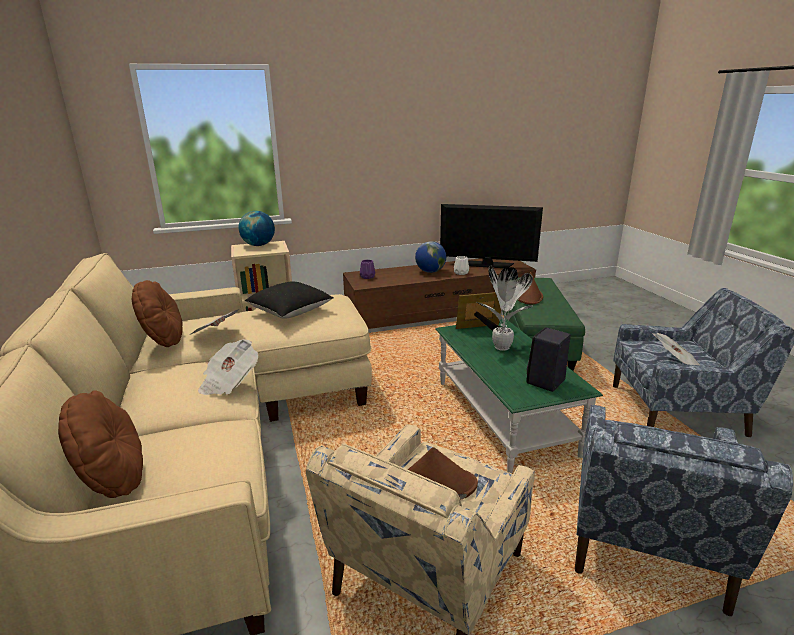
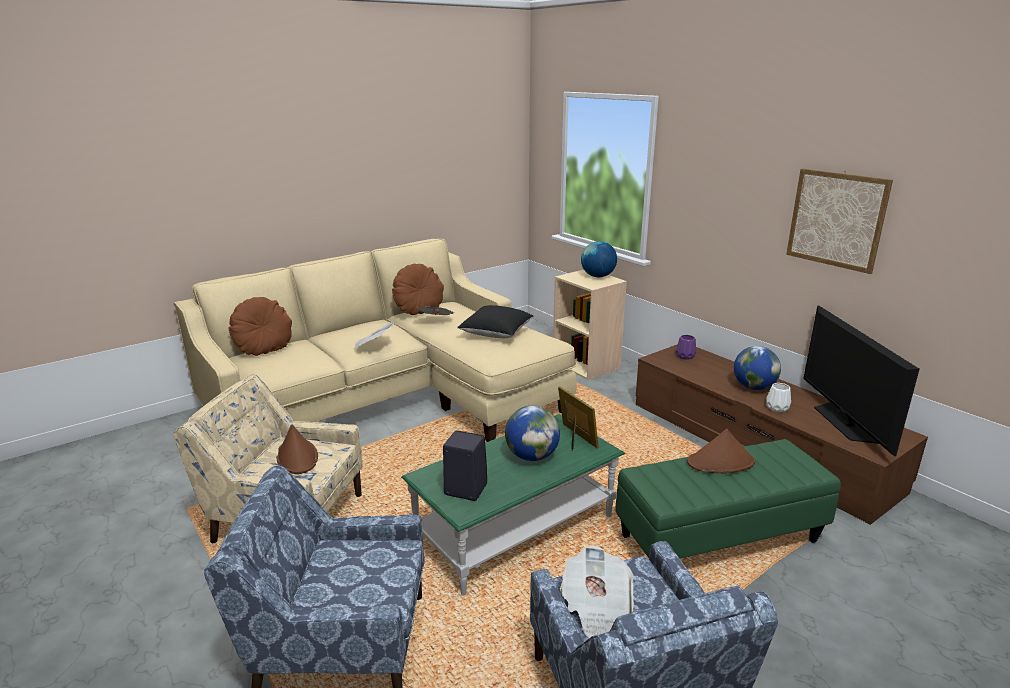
camera: 70 degrees right, 0 degrees up
(441, 143) = (836, 218): none -> picture
(501, 348) = (532, 456): potted plant -> globe

